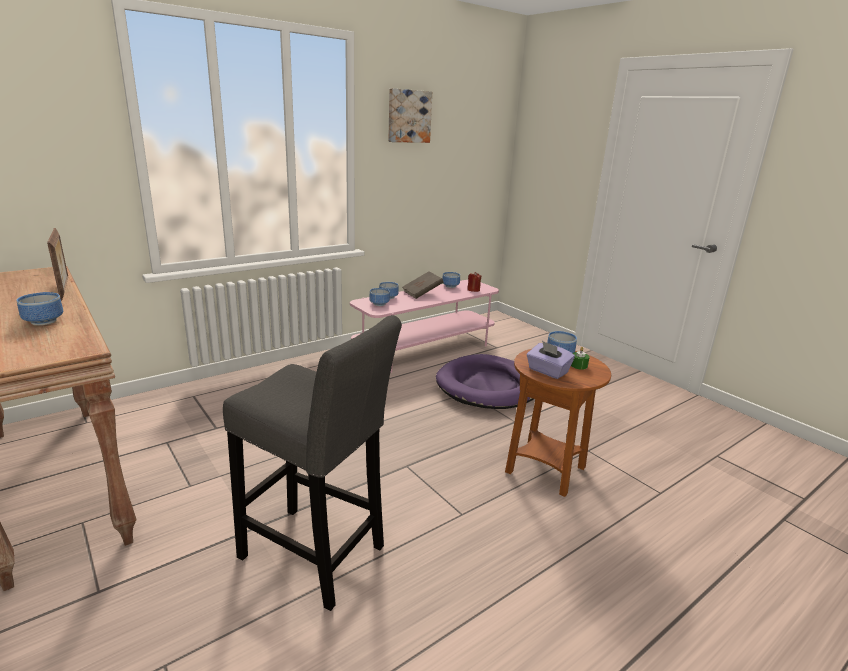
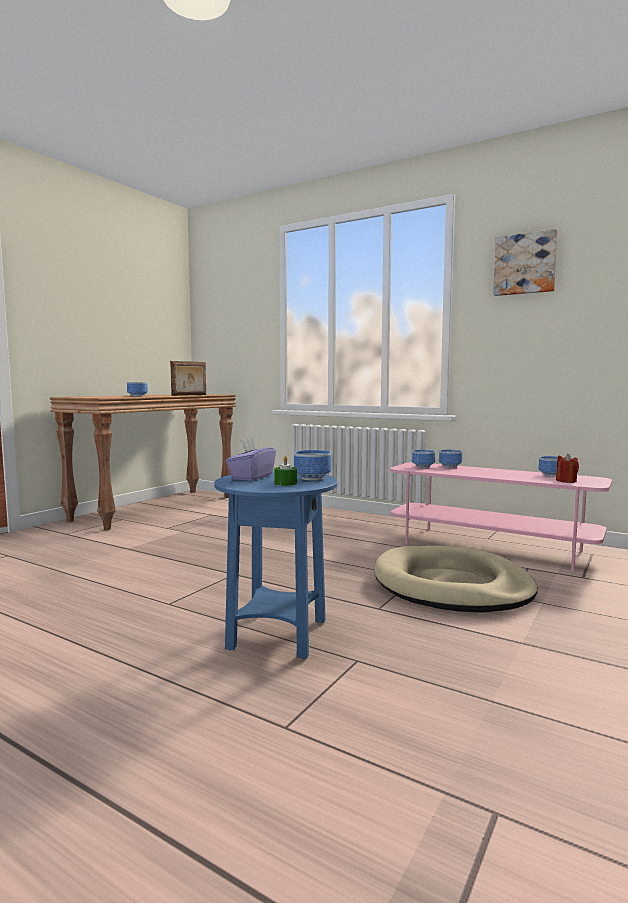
camera: 70 degrees right, 15 degrees down
(317, 557) = (99, 567): grey stool -> none
(422, 293) = (492, 471): brown book -> none
(489, 386) = (451, 586): purple dog bed -> beige dog bed
(545, 470) = (277, 635): brown side table -> blue side table

